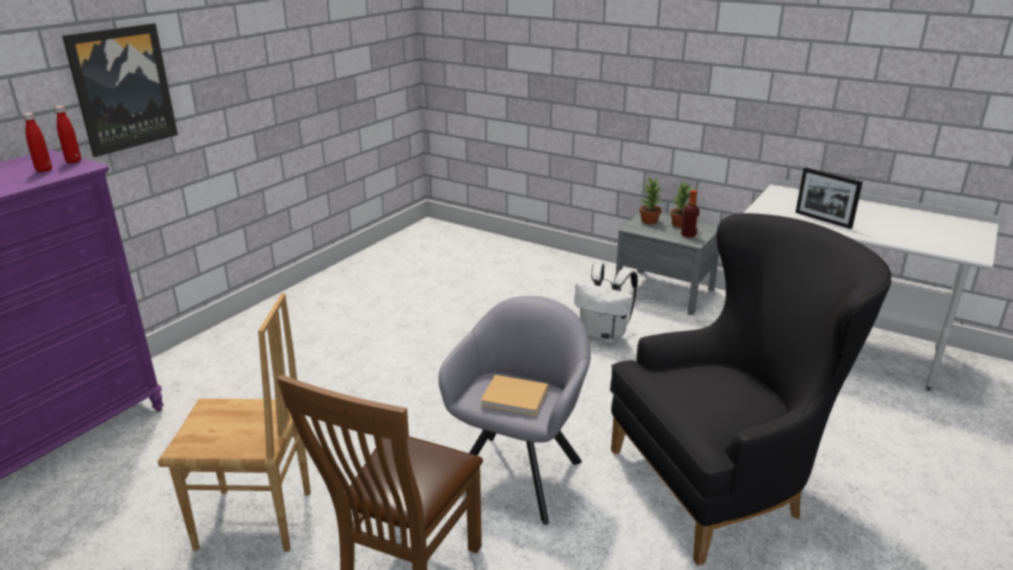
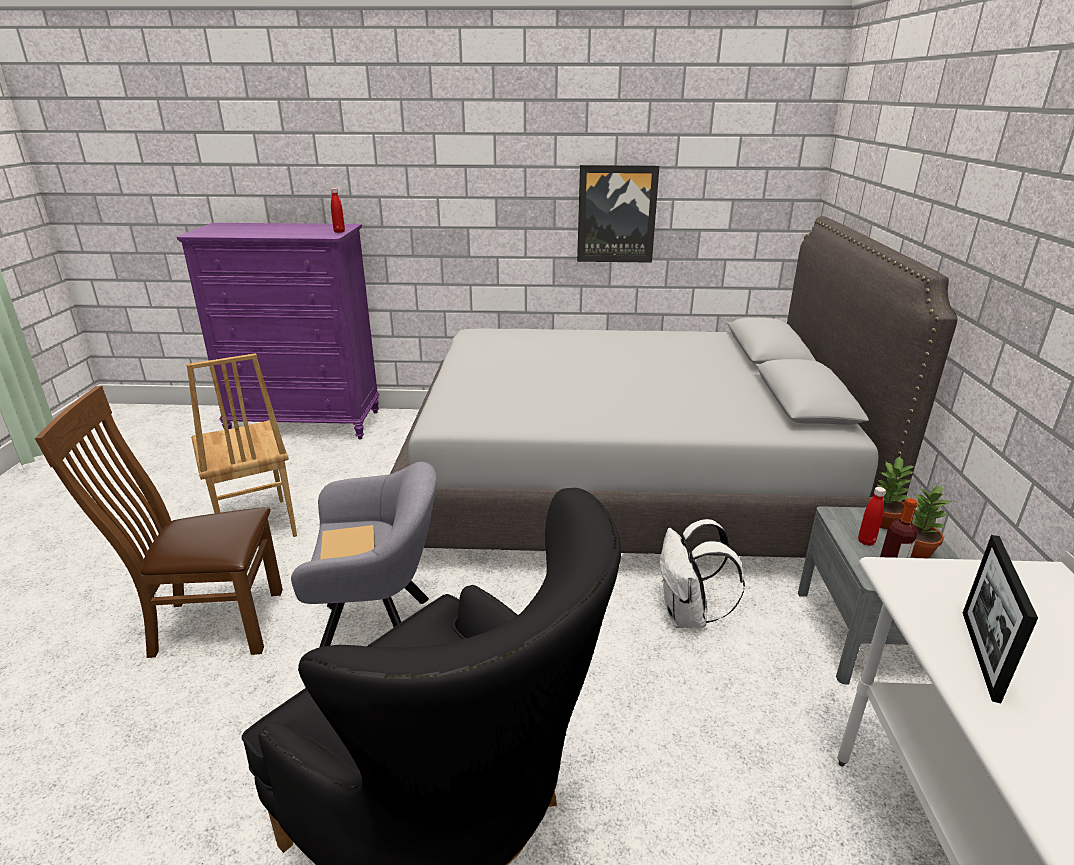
camera: 60 degrees right, 0 degrees up
(44, 170) = (315, 232): red bottle -> red bottle (866, 542)
(122, 88) = (429, 191): picture -> picture (616, 214)
(441, 305) = (623, 487): none -> grey bed

